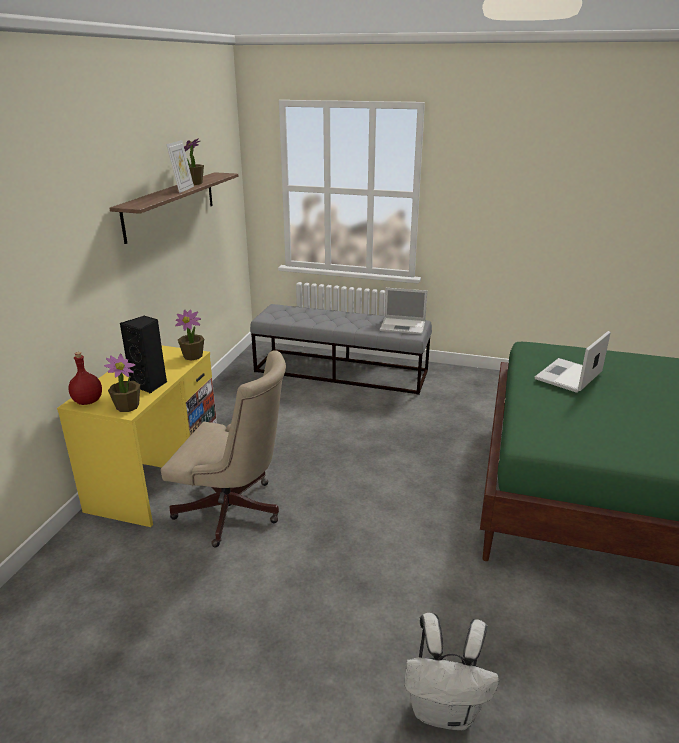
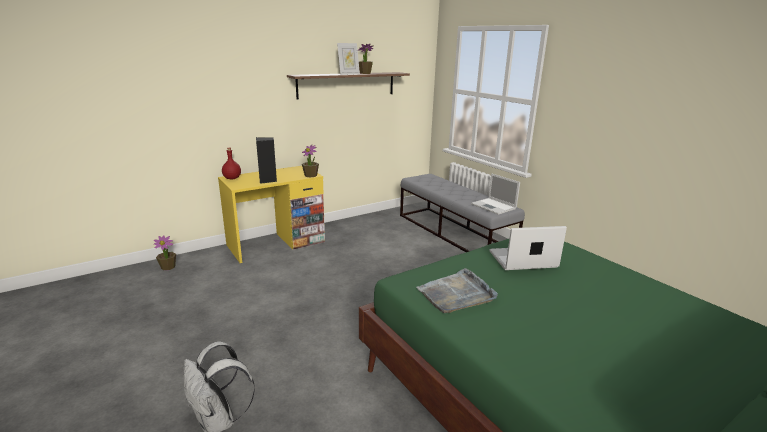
camera: 40 degrees right, 5 degrees down
(127, 406) = (241, 185): potted plant -> potted plant (168, 267)
(234, 512) = (281, 275): beige office chair -> none
(587, 433) = (456, 294): none -> grey tray

